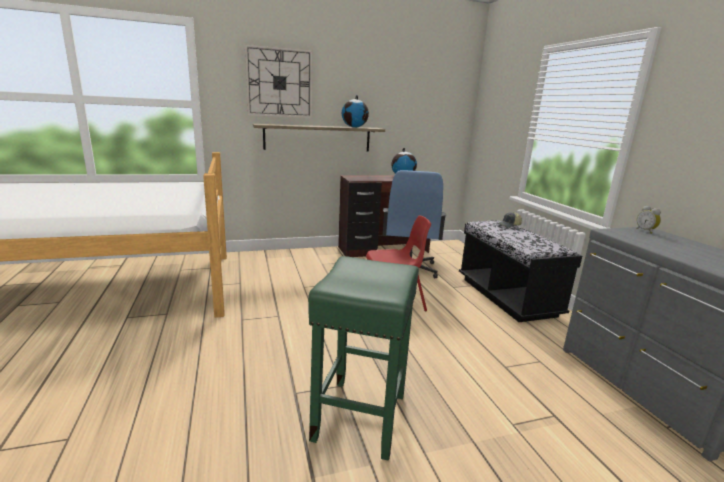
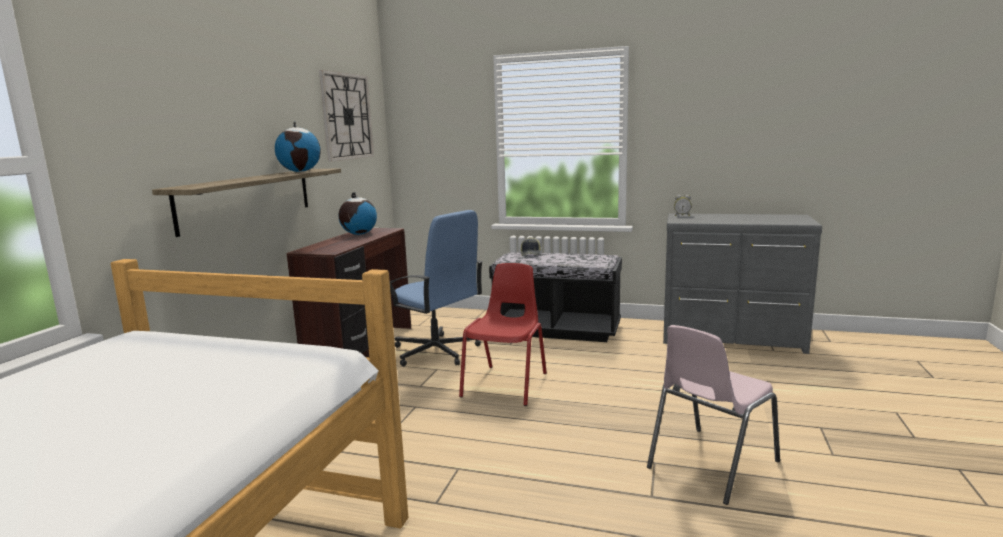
camera: 55 degrees left, 5 degrees down
(279, 83) = (182, 107): wall clock -> wall clock (347, 116)
(360, 415) = (710, 465): green stool -> pink chair

